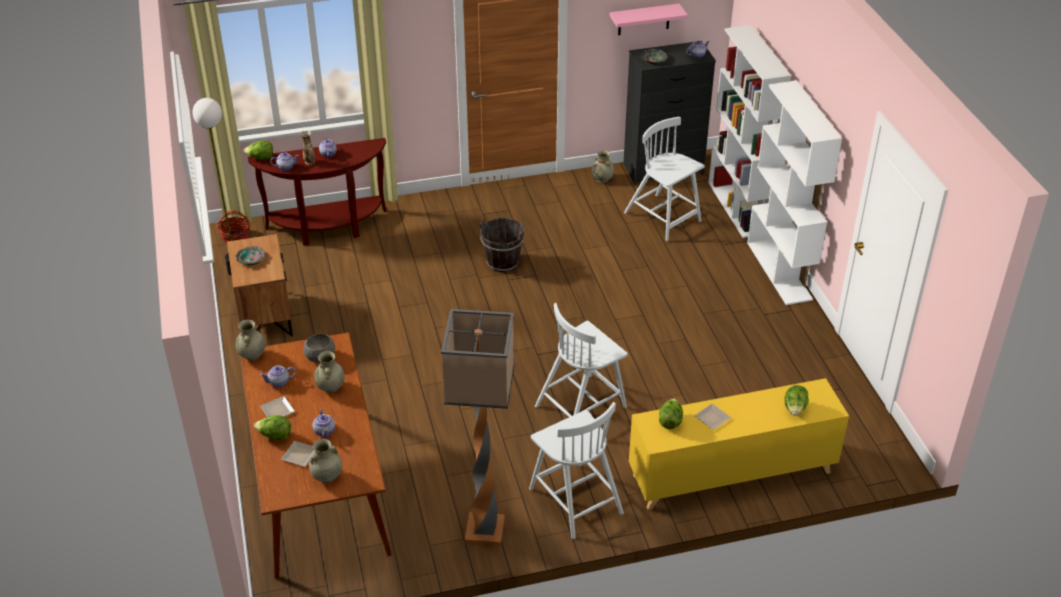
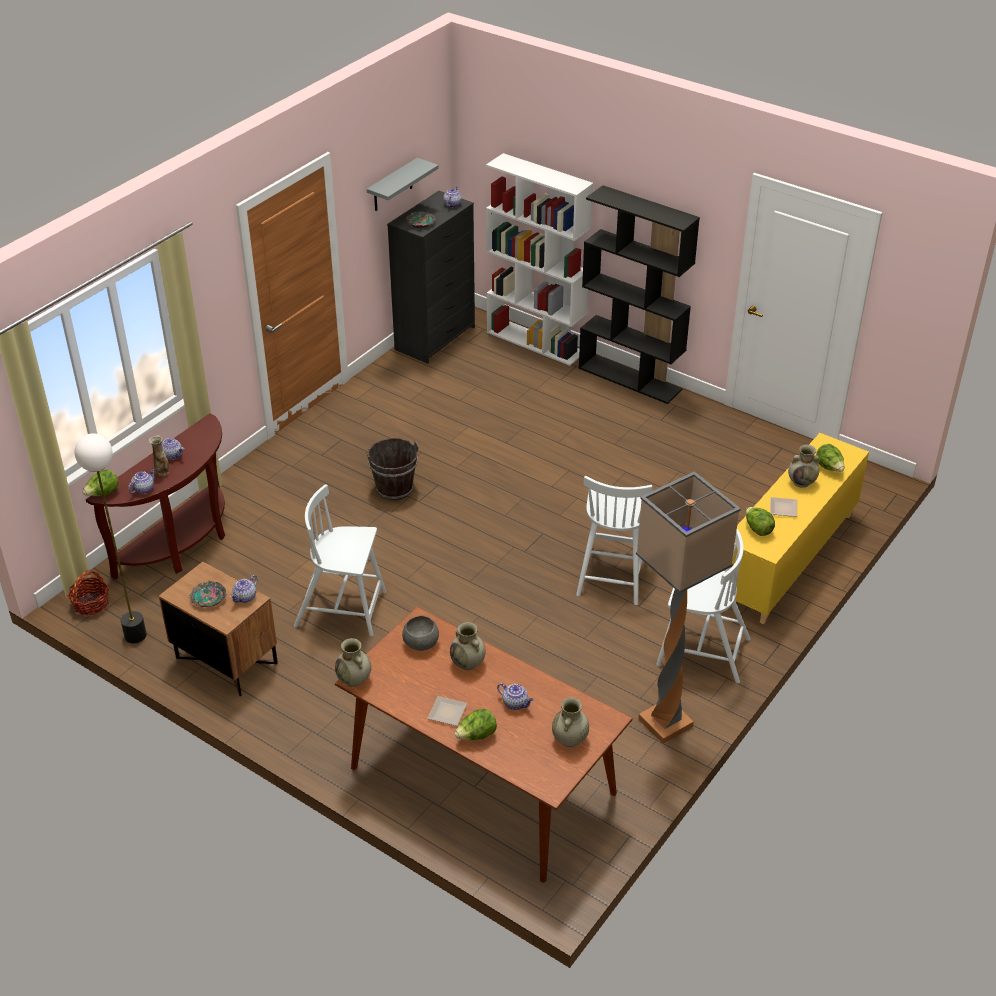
camera: 40 degrees left, 0 degrees up
(279, 382) = (414, 688): teapot -> teapot (245, 597)
(298, 455) = (521, 738): plate -> none
(602, 179) = (392, 371): beige vase -> beige vase (802, 482)
(644, 19) = (392, 186): pink shelf -> grey shelf
(663, 218) = (486, 380): white chair -> white chair (342, 609)
(780, 271) = (630, 378): white bookcase -> black bookcase

